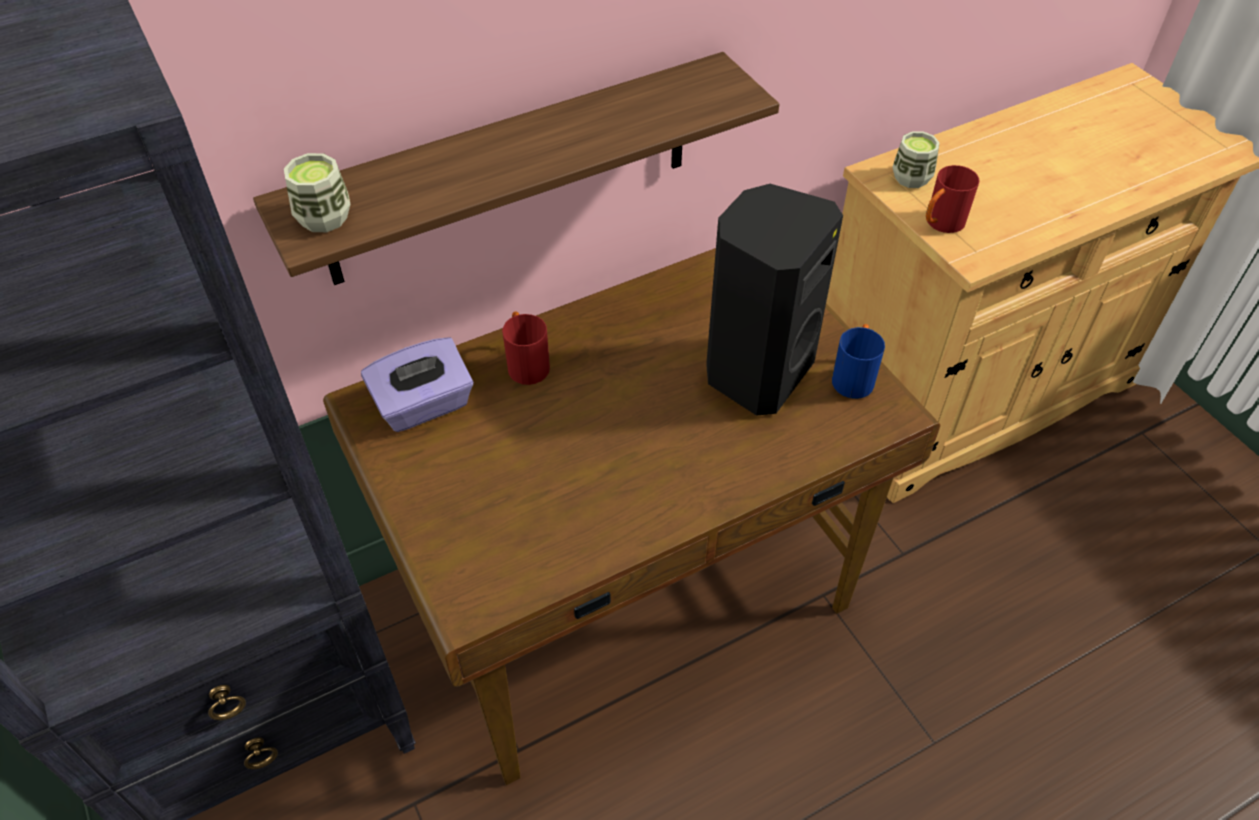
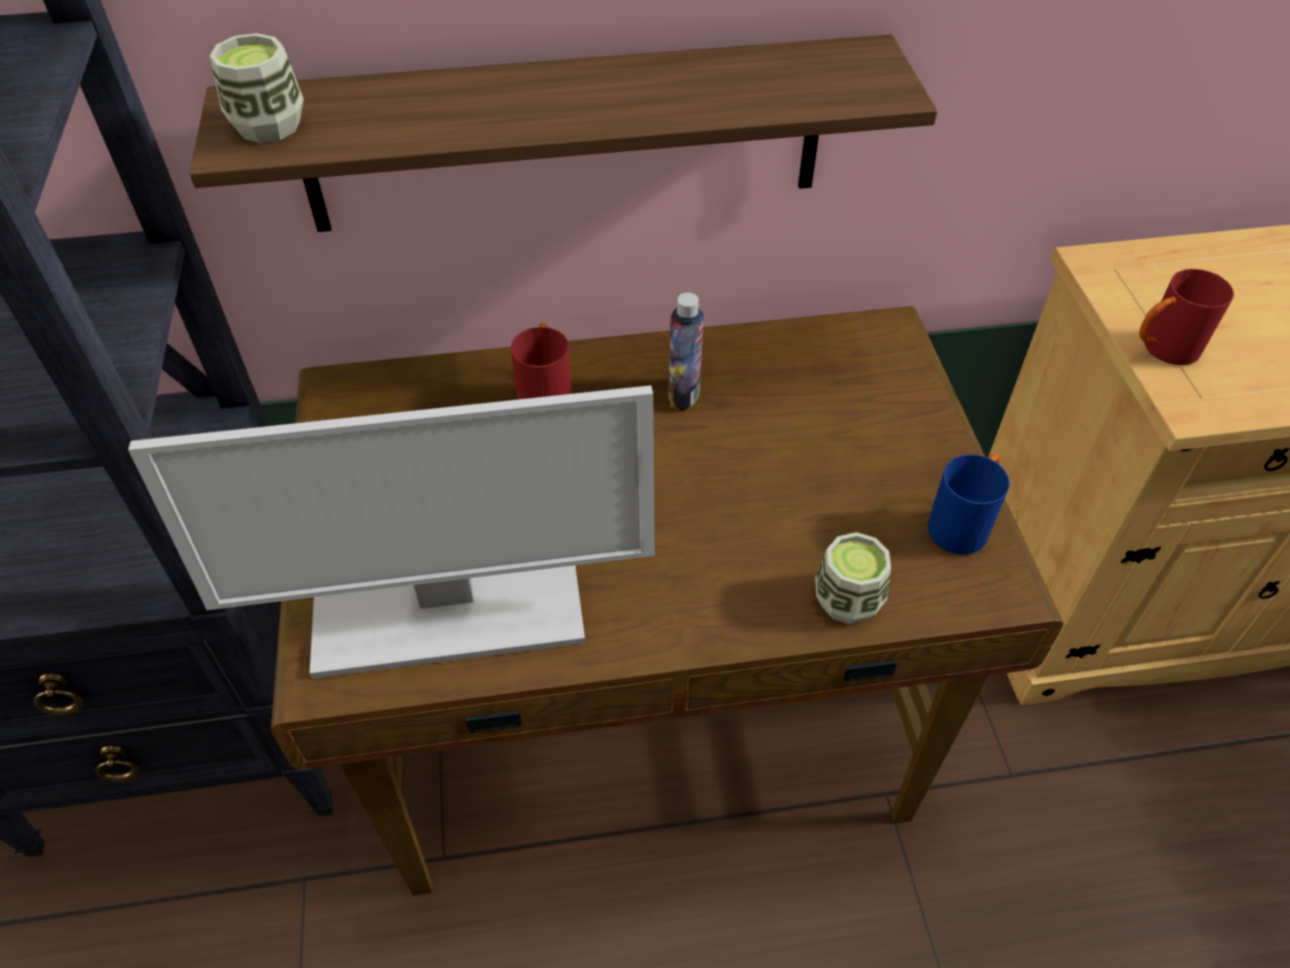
camera: 20 degrees right, 0 degrees up
(424, 405) = (403, 411): purple tissue box -> none
(531, 536) = (445, 608): none -> monitor
(627, 338) = (684, 394): none -> bottle
(756, 372) = (830, 480): black speaker -> none
(911, 178) = (1144, 281): cup -> cup (847, 600)

